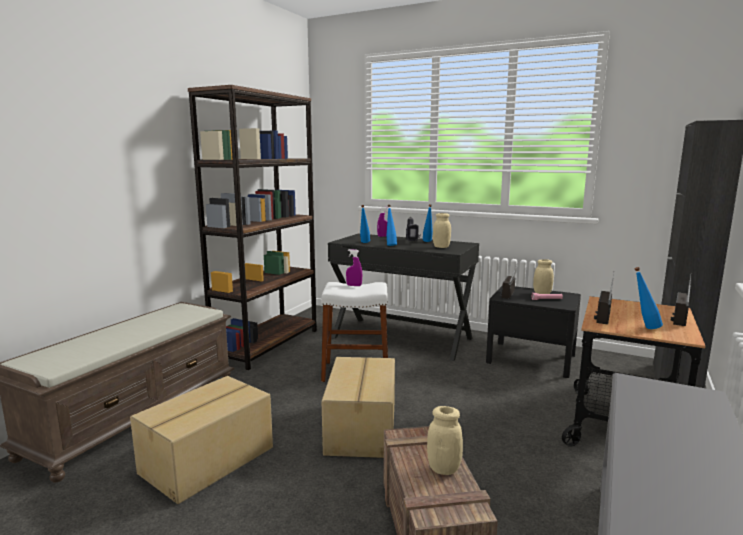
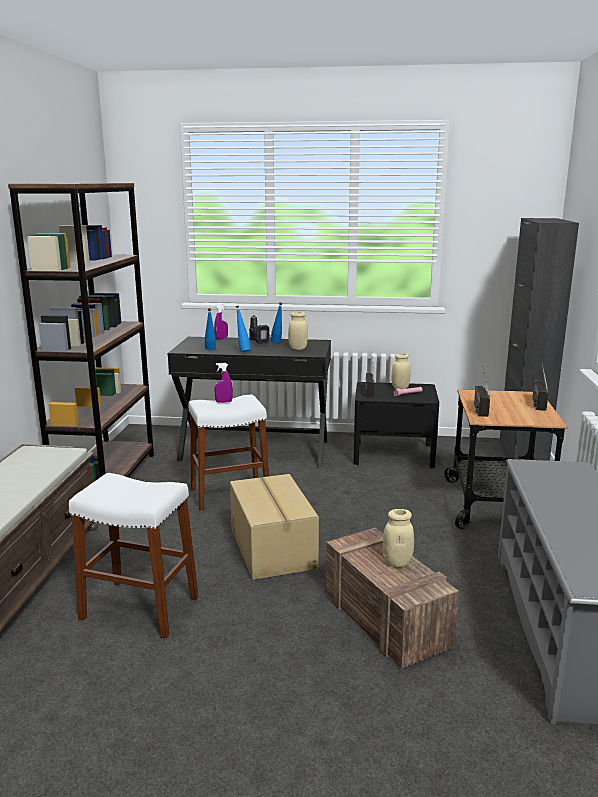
camera: 20 degrees left, 5 degrees up
(209, 460) = (140, 608): cardboard box -> white stool
(644, 328) = (517, 416): blue bottle -> none

